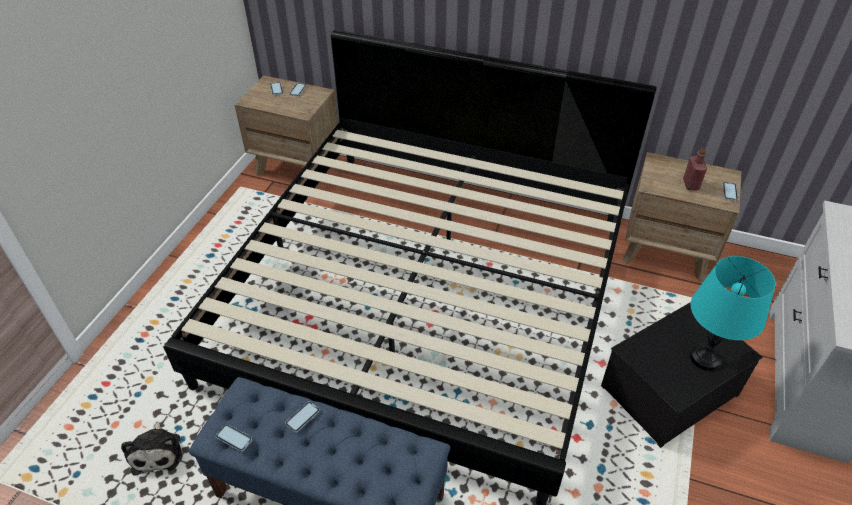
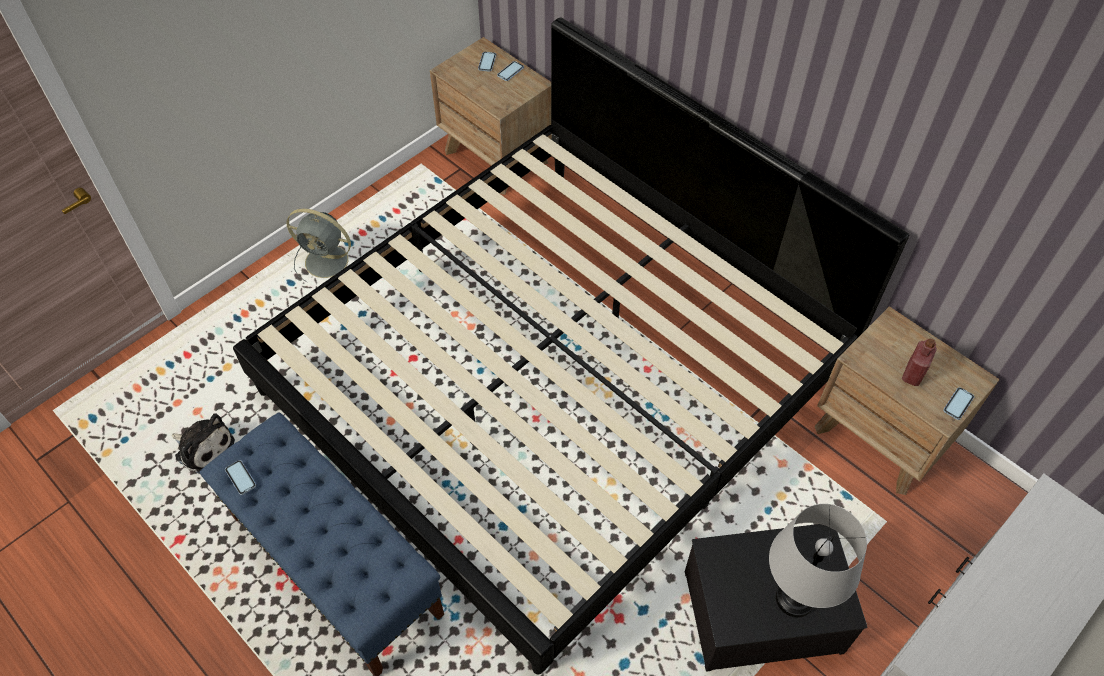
camera: 25 degrees right, 10 degrees up
(158, 451) = (203, 447): plush toy -> plush toy turned 75 degrees counterclockwise
(200, 274) = (328, 262): none -> grey fan
(302, 417) = (313, 483): phone -> none
(705, 358) = (794, 599): turquoise table lamp -> grey table lamp

